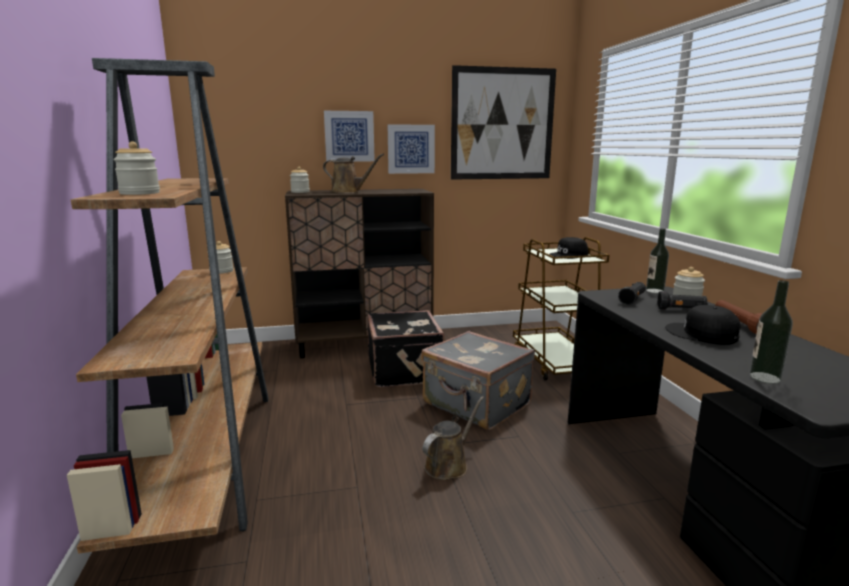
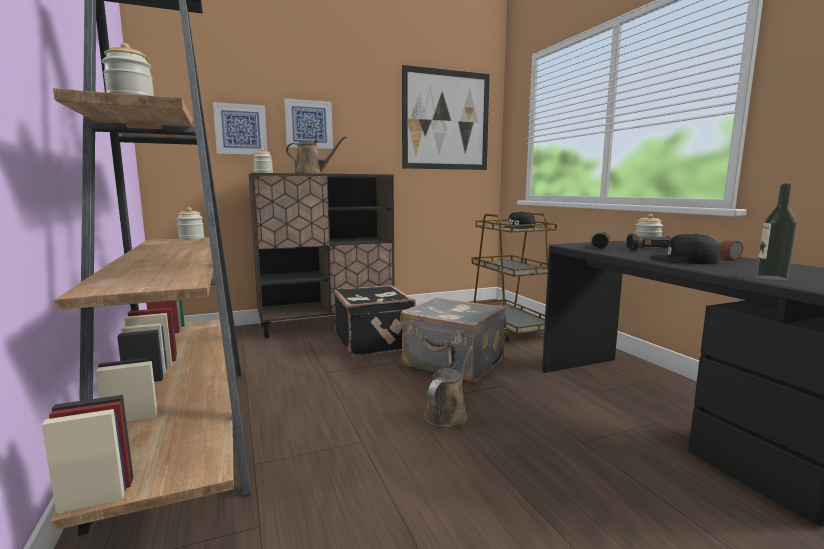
camera: 10 degrees left, 5 degrees down
(411, 149) = (366, 139): picture -> picture (240, 129)
(655, 291) = (613, 242): bottle -> none

